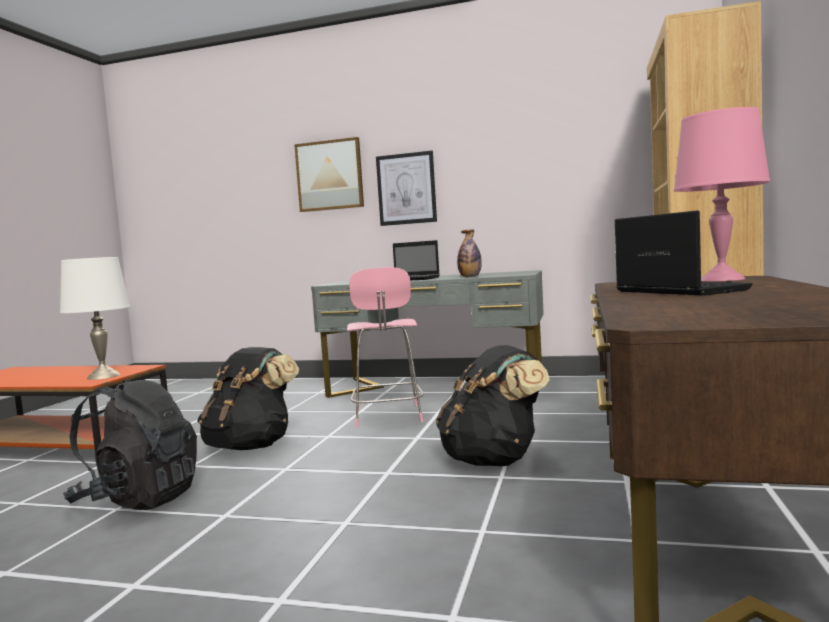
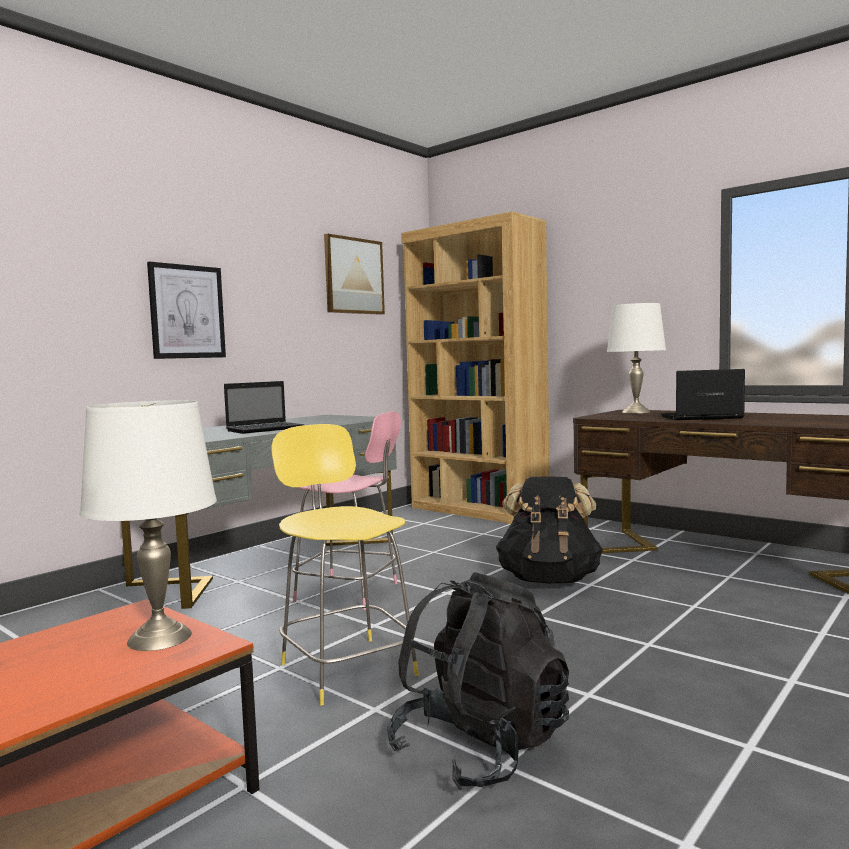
camera: 65 degrees left, 0 degrees up
(251, 446) = (346, 667): black backpack -> yellow stool
(330, 175) = (73, 276): picture -> picture (353, 276)
(470, 277) = (335, 422): bottle -> none
(721, 279) = (636, 412): pink table lamp -> white table lamp

